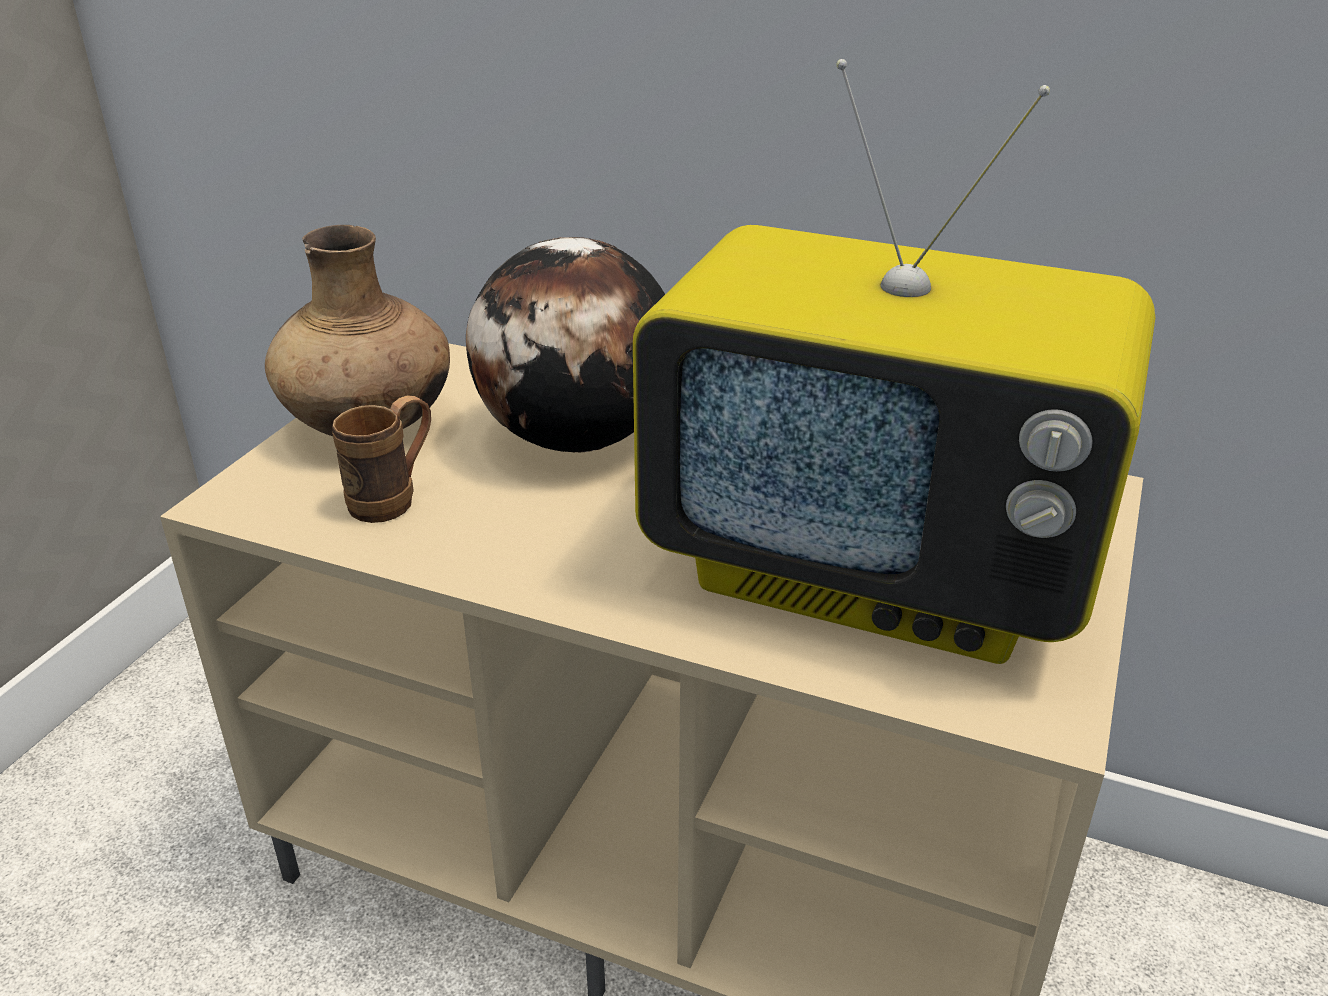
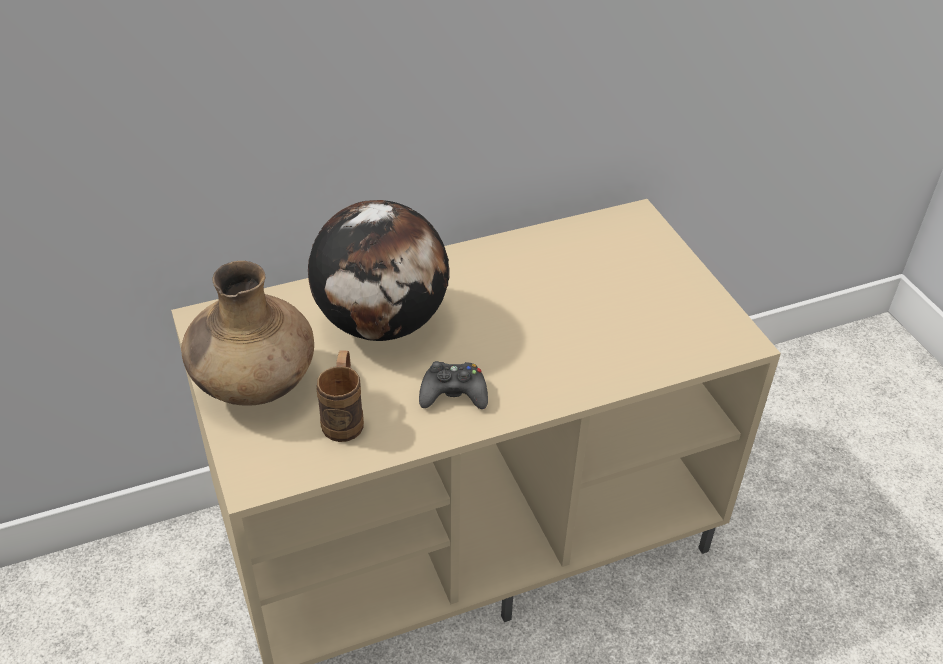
camera: 45 degrees left, 10 degrees up
(539, 543) = (453, 393): none -> black game controller
(875, 571) = (609, 314): television -> none

